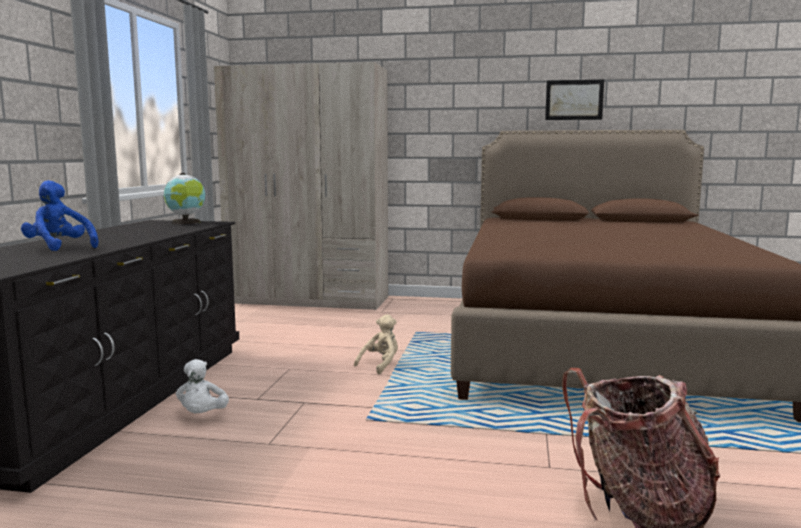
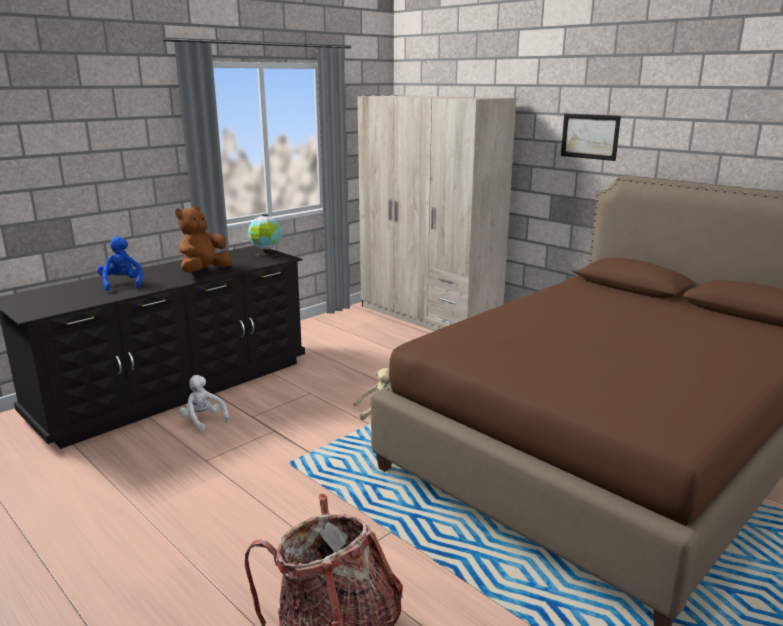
camera: 35 degrees right, 10 degrees up
(146, 234) = (204, 272): none -> brown plush toy
(202, 416) = (203, 420): white plush toy -> white plush toy turned 105 degrees clockwise
(574, 100) = (714, 145): picture -> picture (589, 136)

